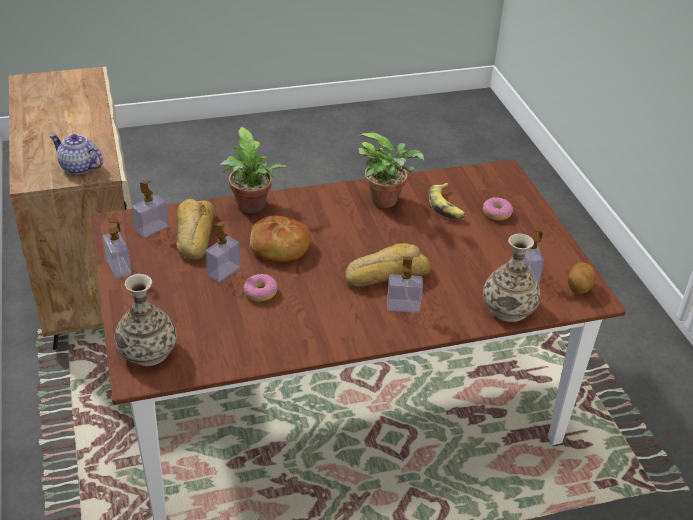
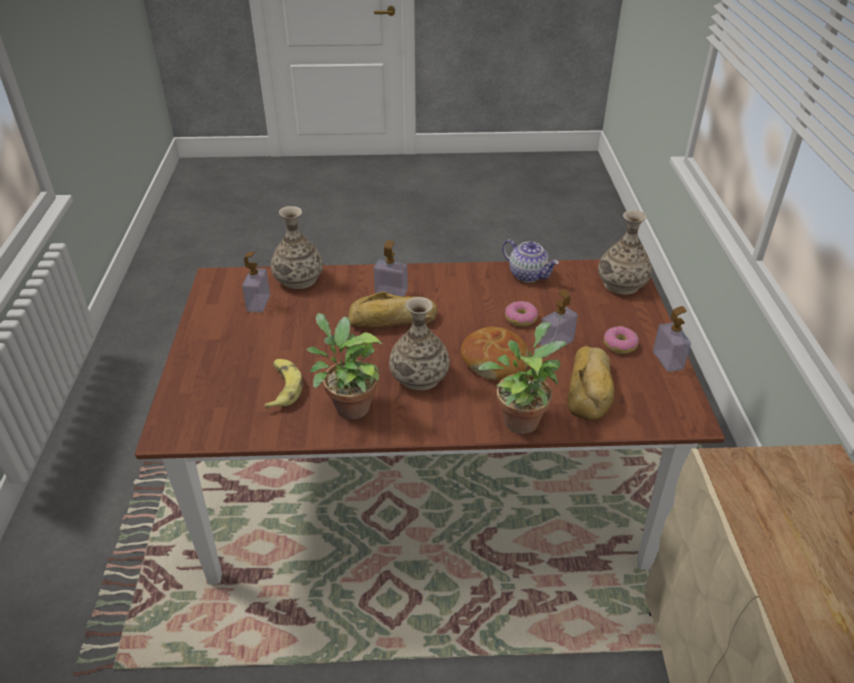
camera: 165 degrees left, 0 degrees up
(78, 167) = (767, 480): teapot -> teapot (528, 275)
(152, 229) = (642, 403): soap dispenser -> none
(341, 227) = (419, 377): none -> vase
(497, 213) = (231, 371): donut -> donut (619, 345)
(579, 288) = (220, 287): potato -> none

